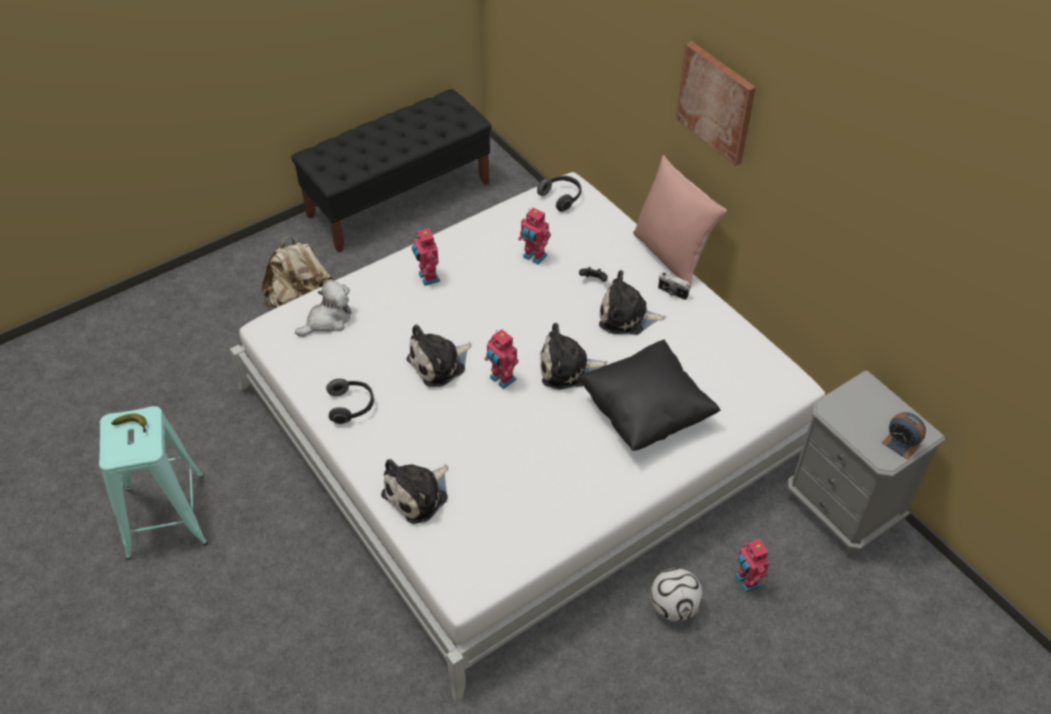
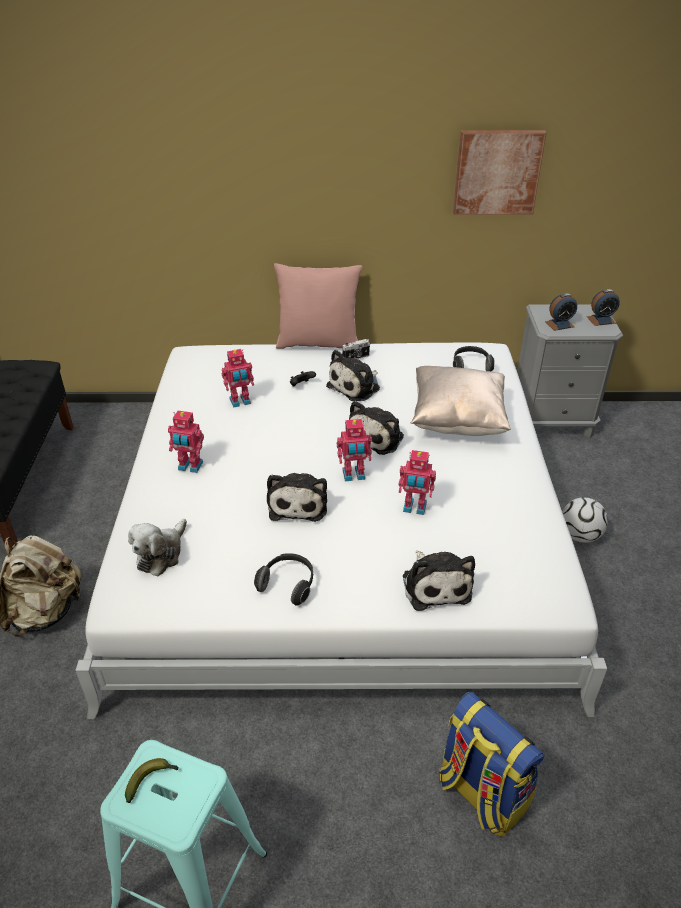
camera: 55 degrees left, 10 degrees down
(328, 320) = (161, 554): plush toy -> plush toy turned 150 degrees counterclockwise
(330, 649) = (480, 793): none -> backpack
(561, 198) = (196, 362): headphones -> headphones (470, 367)
(645, 412) = (457, 420): black pillow -> beige pillow
(716, 102) = (321, 177): picture -> picture (497, 172)
(746, 582) = (580, 490): toy robot -> toy robot (414, 508)
(851, 412) = (559, 324): none -> alarm clock

